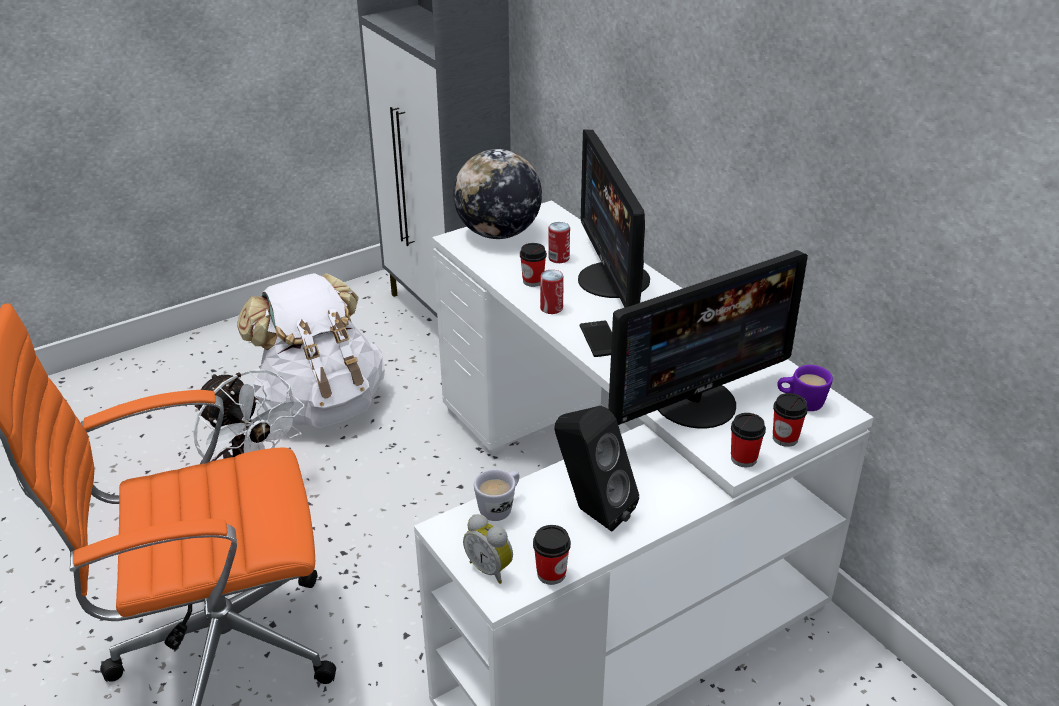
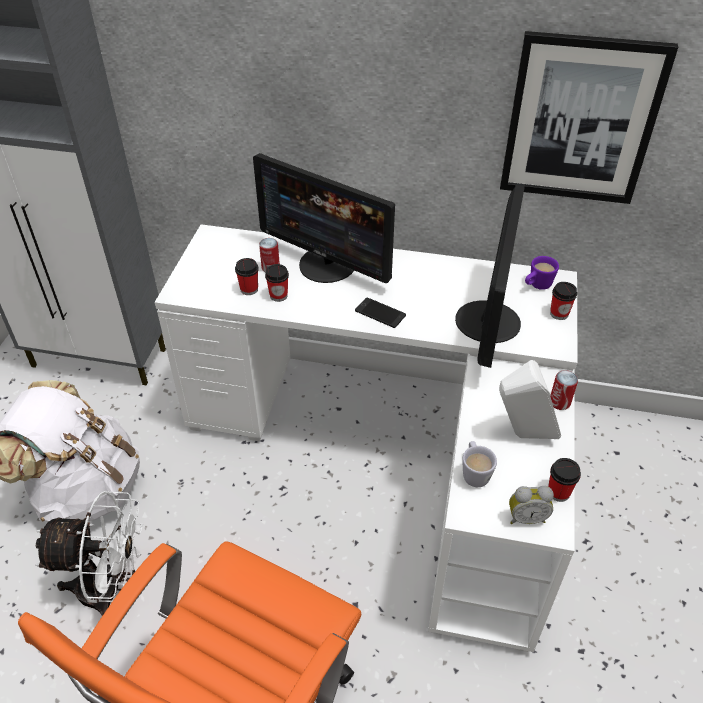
camera: 45 degrees left, 10 degrees up
(498, 233) = (201, 271): globe -> none
(551, 308) = (319, 309): can -> can (559, 402)
(591, 511) = (522, 434): black speaker -> white speaker
(743, 459) = (558, 341): cup -> cup (249, 289)
(892, 195) = (580, 120): none -> picture

